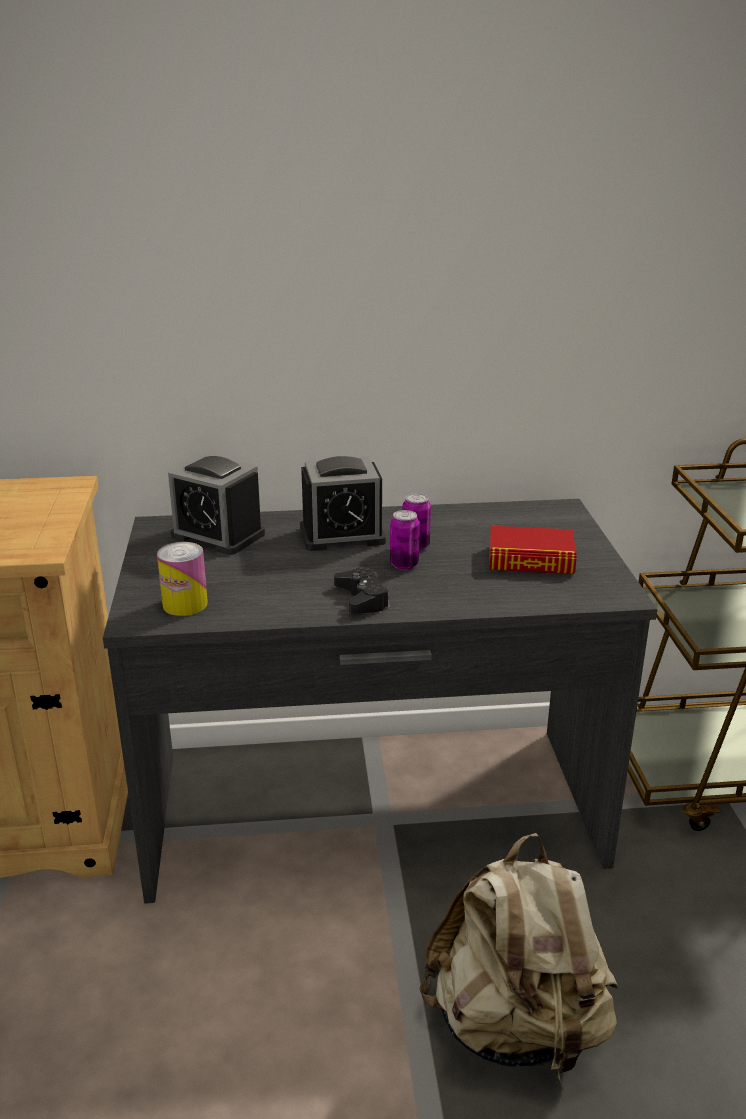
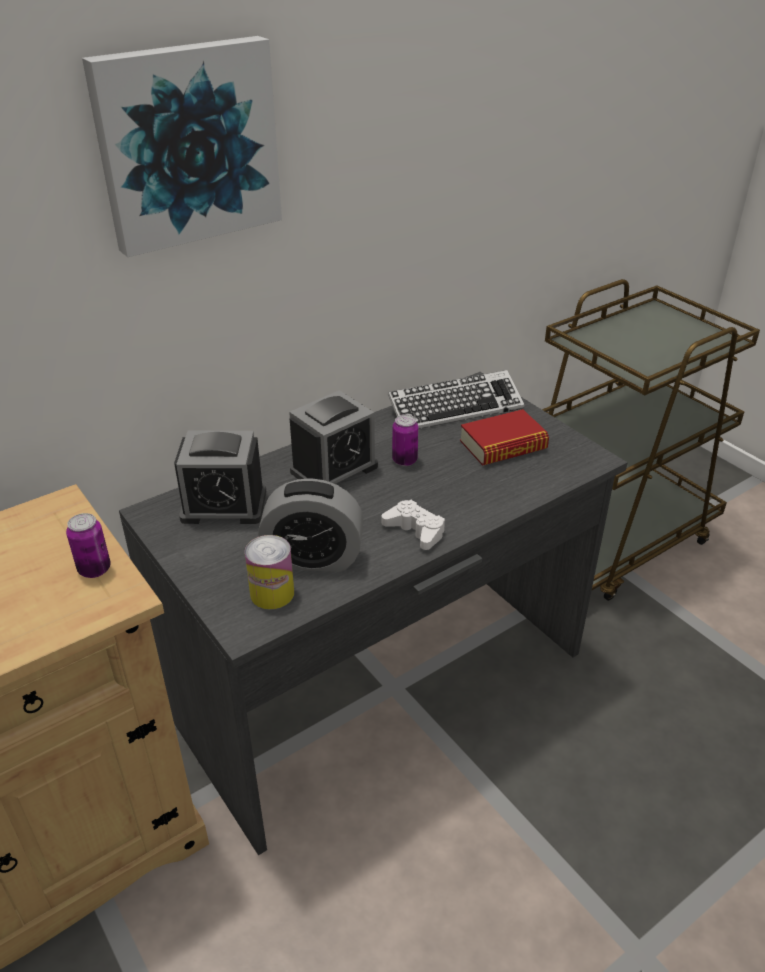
camera: 30 degrees left, 10 degrees up
(242, 180) = (187, 144): none -> picture
(247, 591) = (313, 558): none -> alarm clock
(362, 598) = (415, 530): black game controller -> white game controller
(404, 564) = (414, 483): can -> can (94, 569)
(516, 520) = (455, 408): none -> keyboard
(516, 1026) = (602, 808): beige backpack -> none

